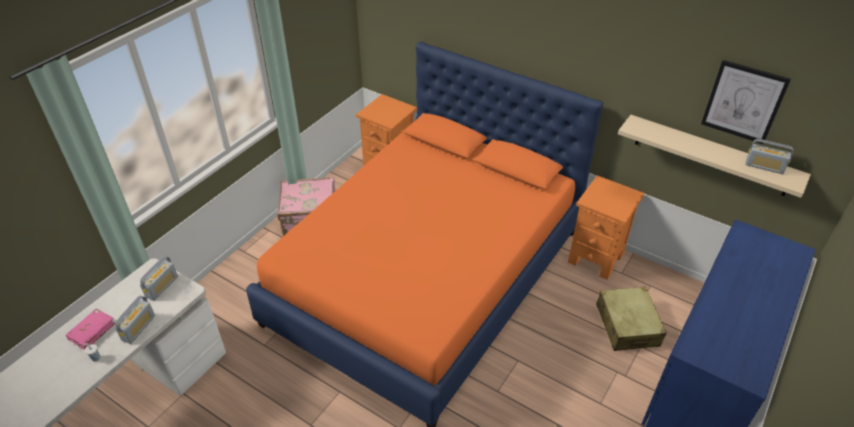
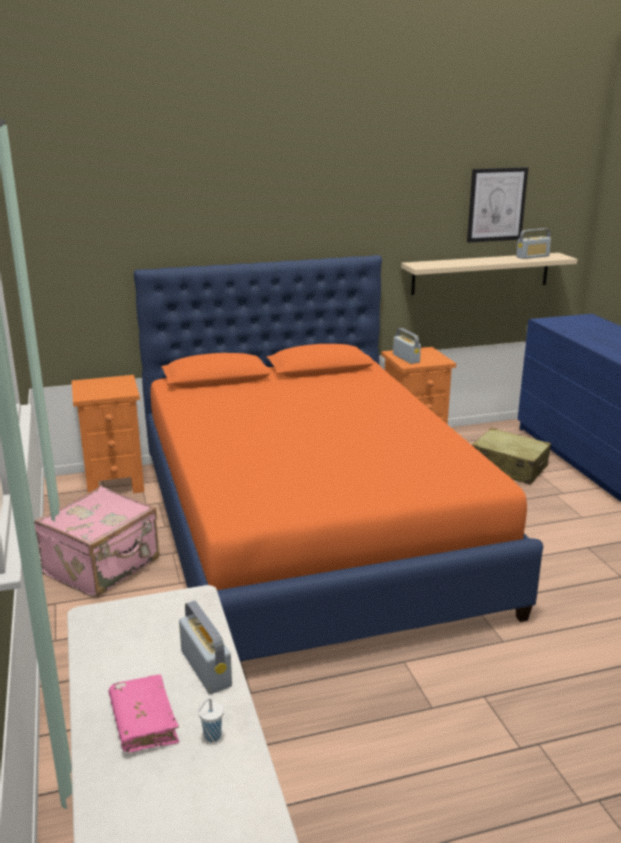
camera: 50 degrees left, 20 degrees down
(162, 286) = (149, 619): radio -> radio (406, 358)

